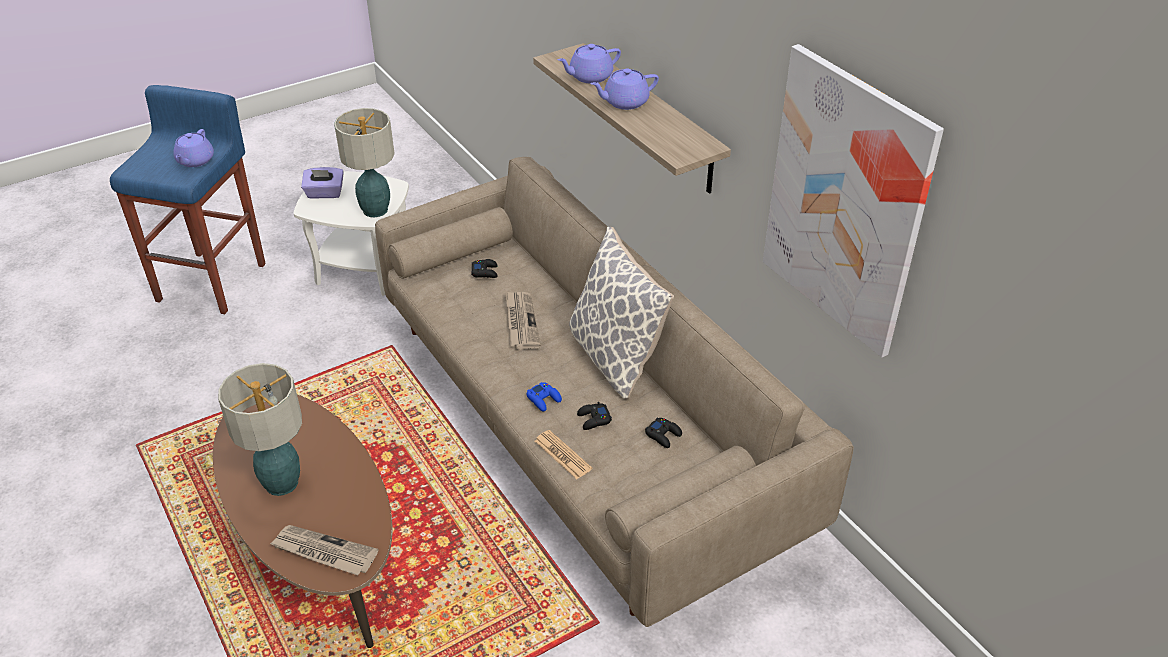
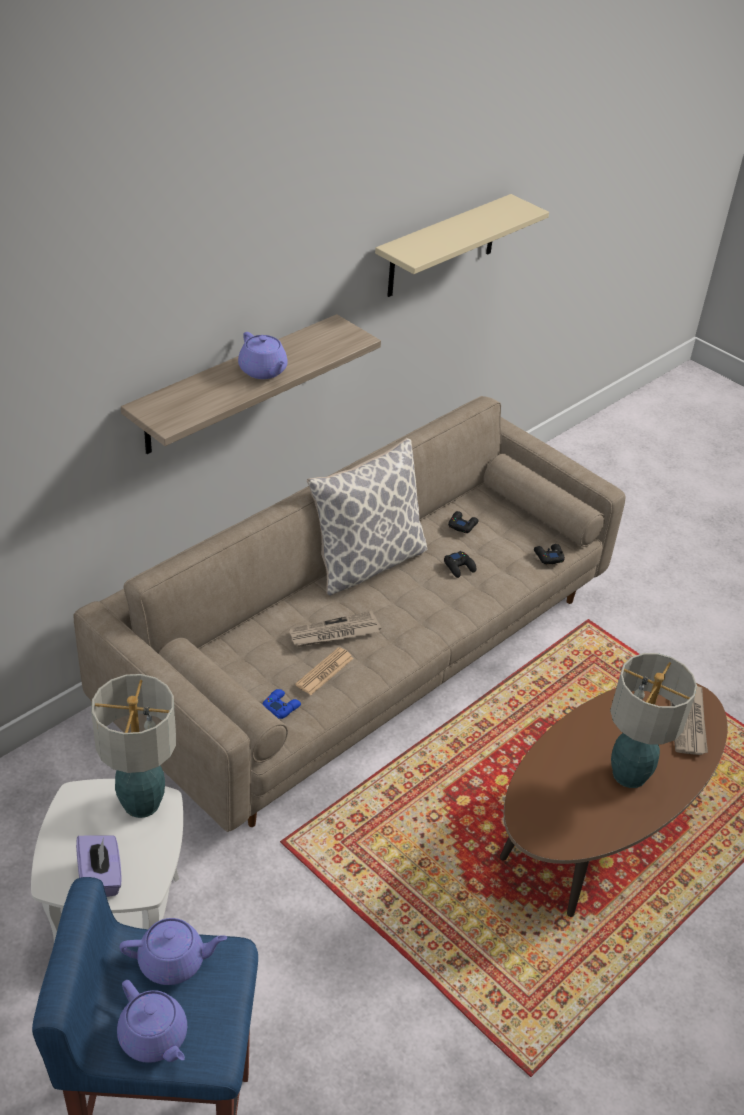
camera: 105 degrees left, 0 degrees up
(485, 272) = (250, 675): black game controller -> black game controller (548, 556)
(544, 399) = (445, 602): blue game controller -> blue game controller (281, 707)
(562, 455) = (510, 582): newspaper -> newspaper (324, 672)
(589, 77) = (209, 395): purple teapot -> purple teapot (154, 1037)
(846, 202) = (442, 246): picture -> beige shelf

